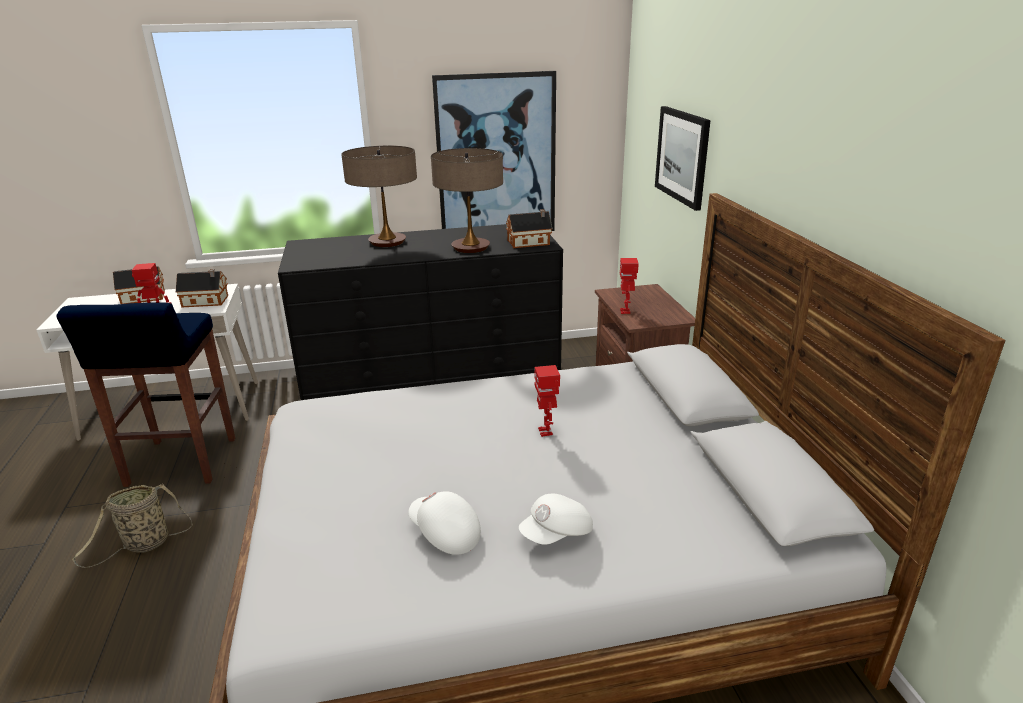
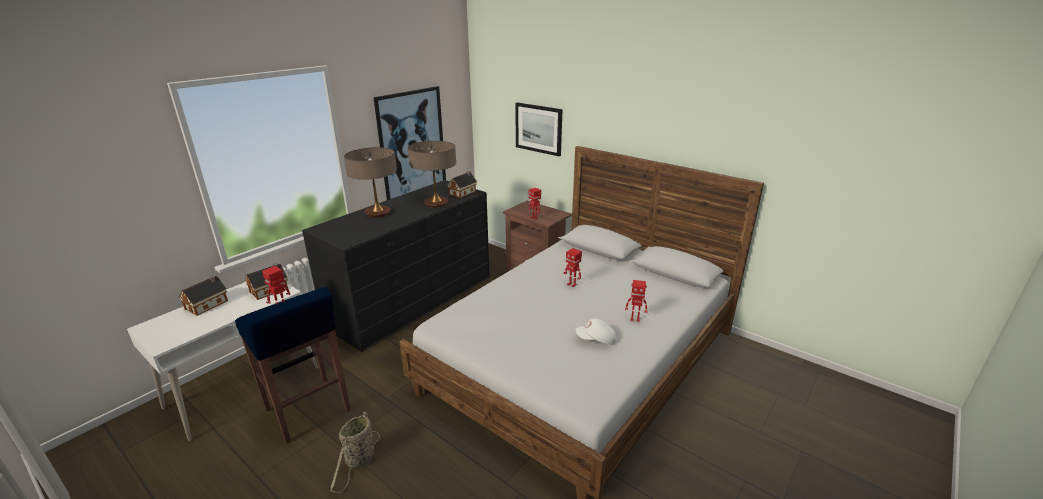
camera: 40 degrees left, 0 degrees up
(557, 534) = (635, 319): white cap -> toy robot

